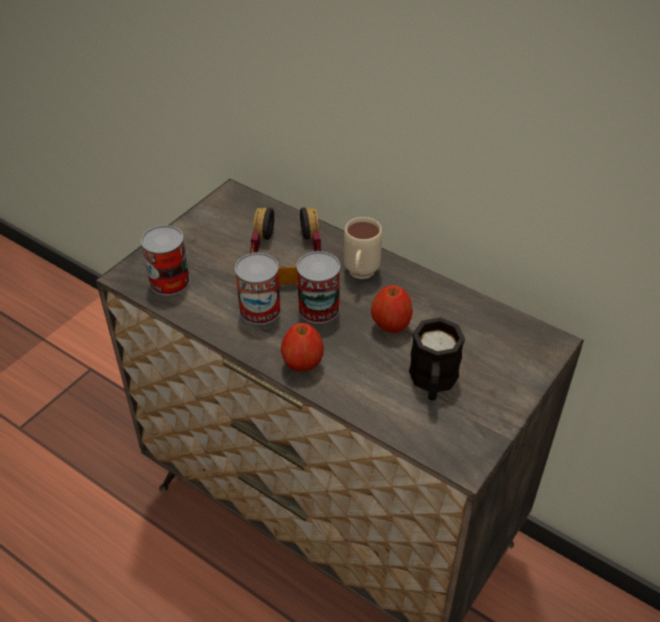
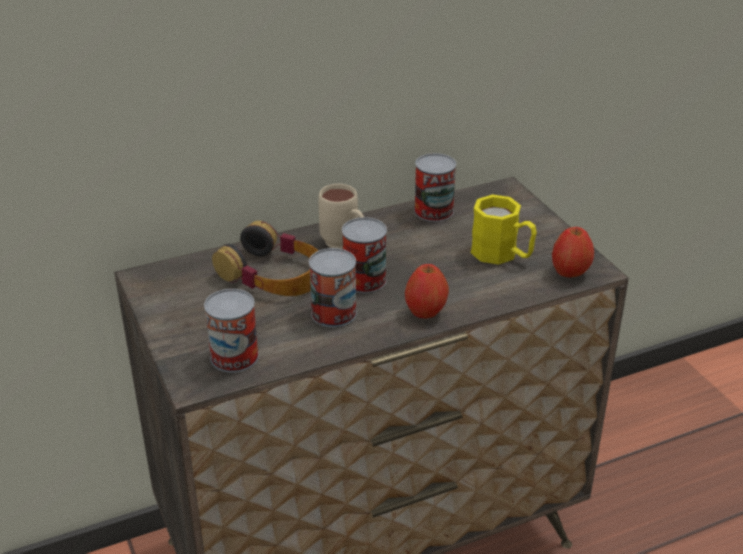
camera: 60 degrees left, 10 degrees down
(390, 325) = (421, 251): apple -> apple (570, 273)
(433, 382) = (502, 255): black mug -> yellow mug
(463, 308) = (433, 211): none -> can

